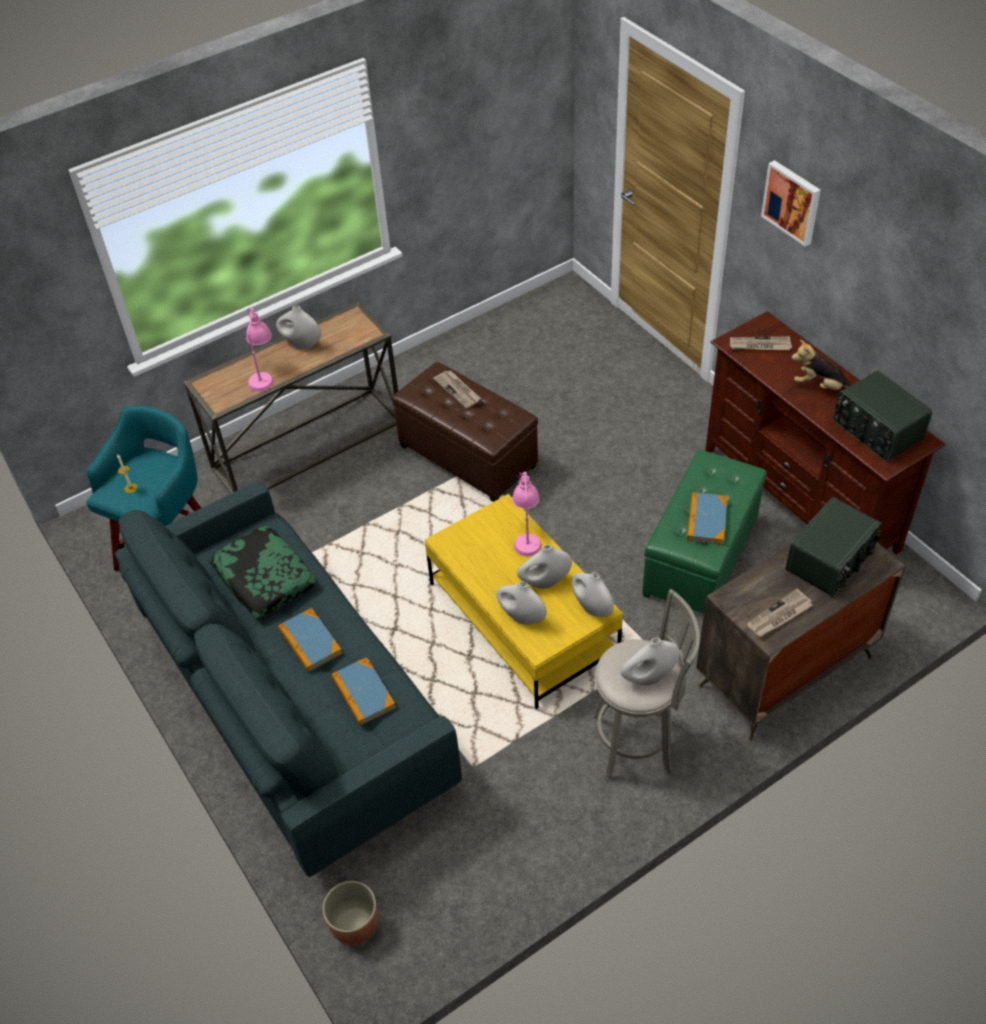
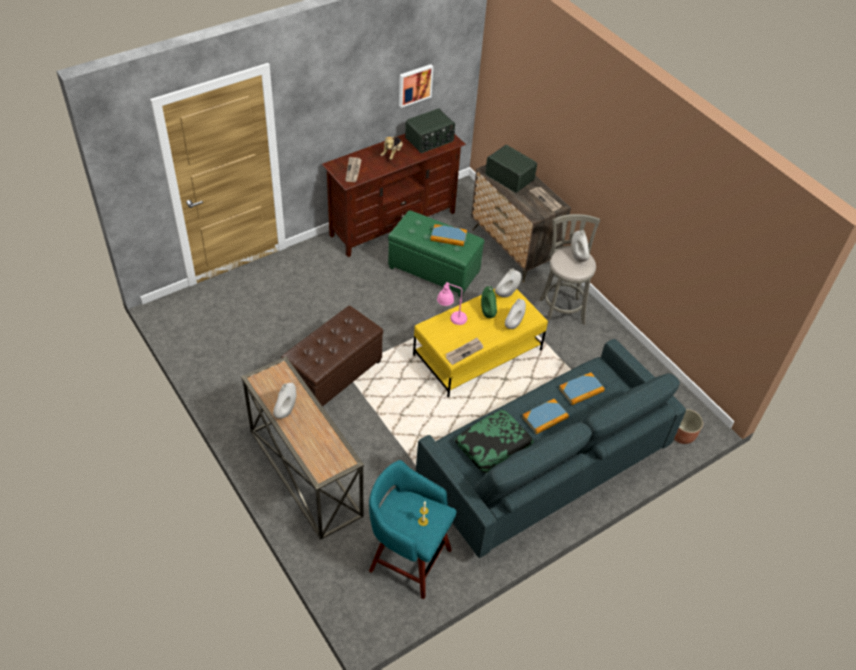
camera: 95 degrees left, 0 degrees up
(263, 375) = (318, 434): pink table lamp -> none
(458, 390) = (318, 342): newspaper -> newspaper (464, 351)
(544, 582) = (488, 312): white vase -> green vase
(792, 202) = (320, 92): picture -> picture (414, 84)

